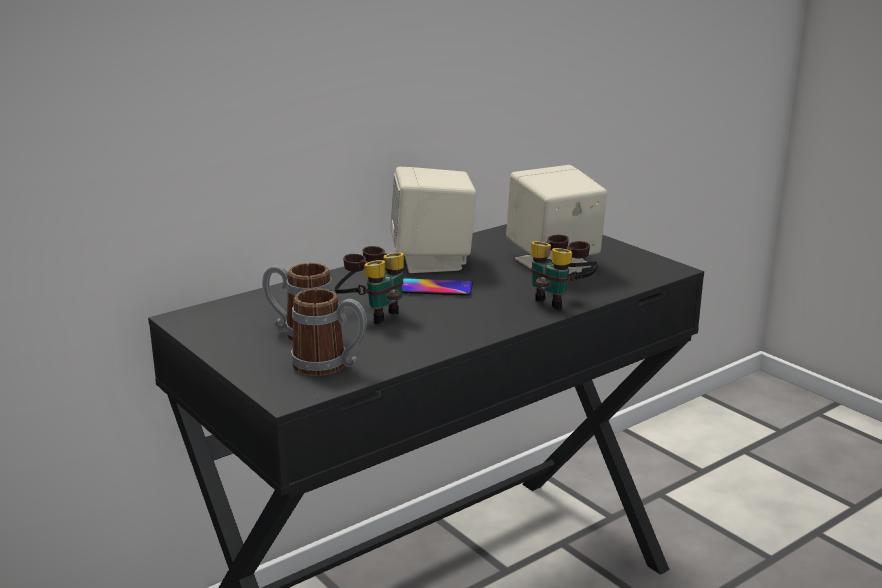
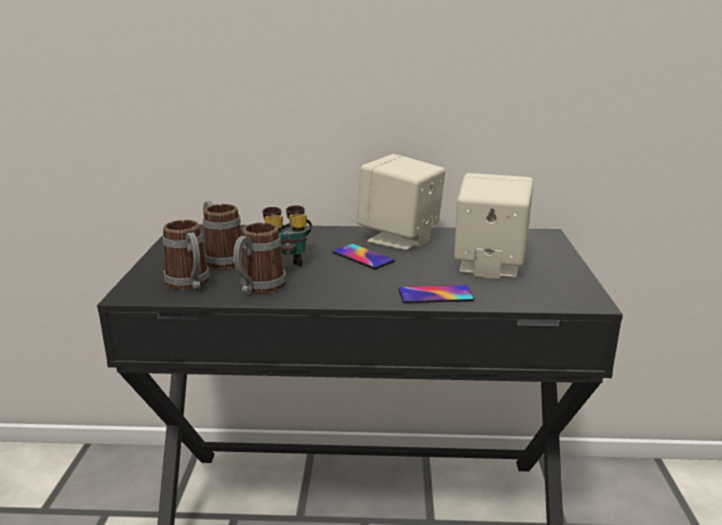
camera: 40 degrees right, 0 degrees up
(403, 346) = (258, 288): none -> mug
(560, 300) = (435, 295): binoculars -> phone

